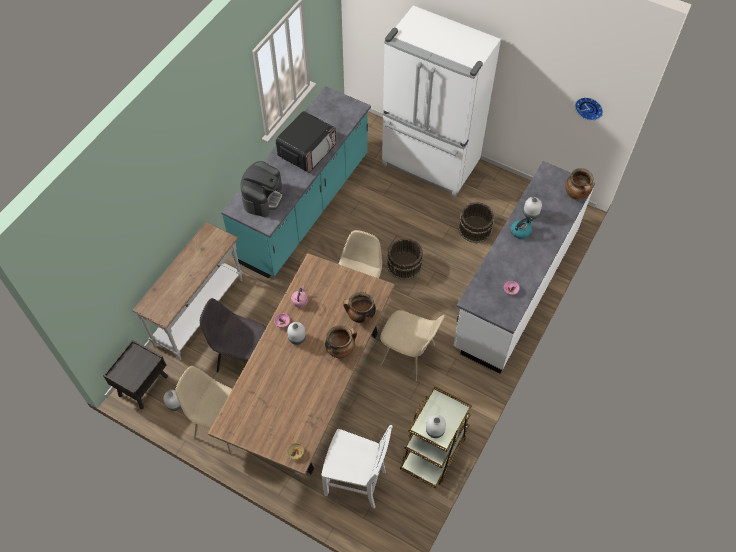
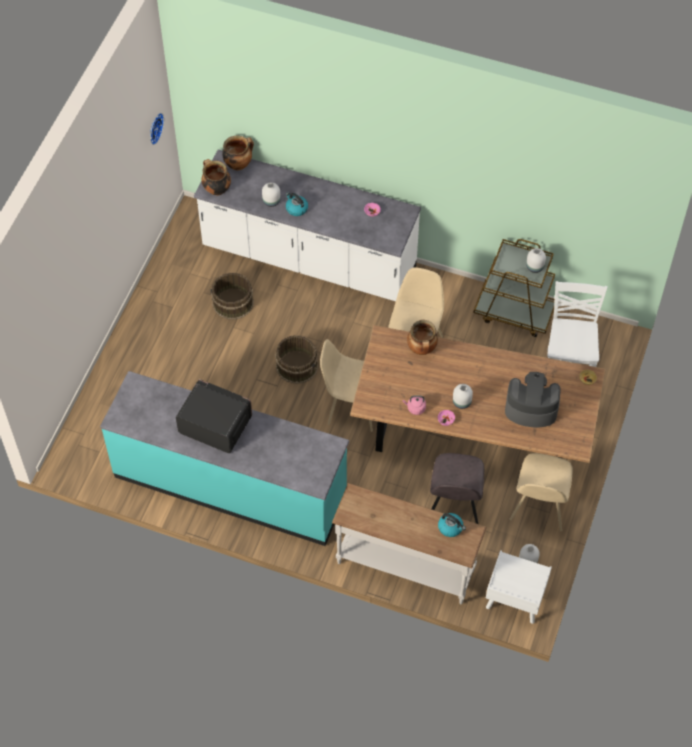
camera: 100 degrees left, 0 degrees up
(143, 385) = (513, 600): brown nightstand -> white nightstand
(172, 301) = (451, 527): none -> kettle
(263, 197) = (295, 457): coffee machine -> coffee machine (530, 408)
(341, 350) = (465, 360): cooking pot -> cooking pot (216, 189)
(430, 165) = (141, 358): white fridge -> none

